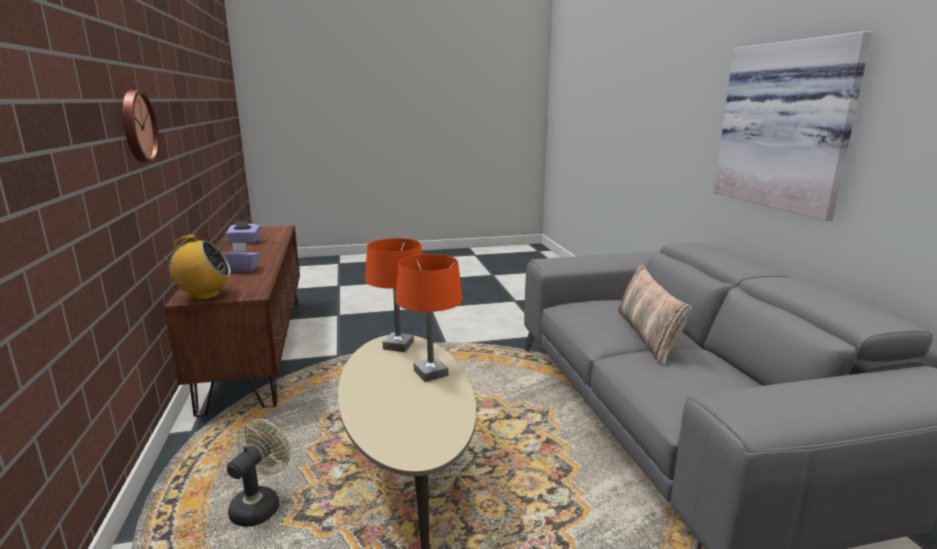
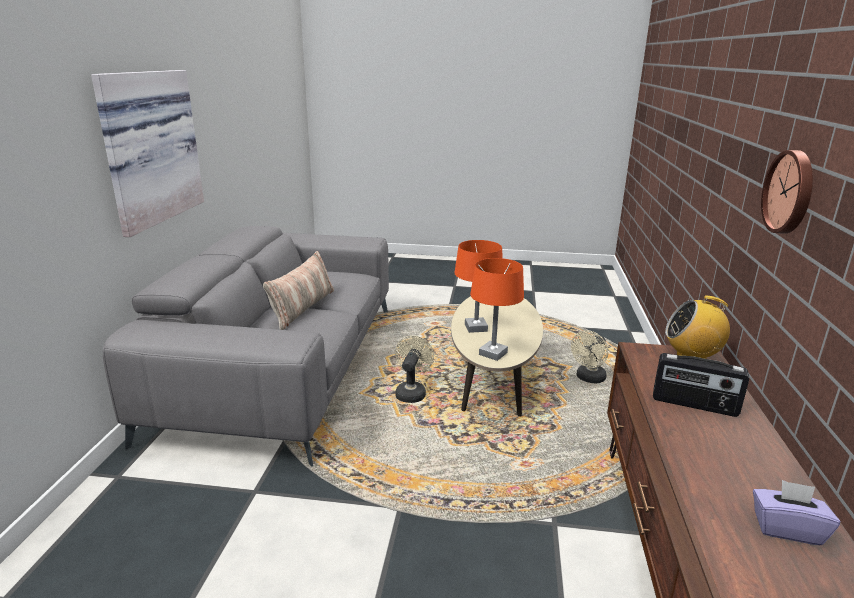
camera: 160 degrees left, 5 degrees up
(241, 269) = (694, 405): purple tissue box -> radio
(500, 424) = (411, 392): none -> beige fan

